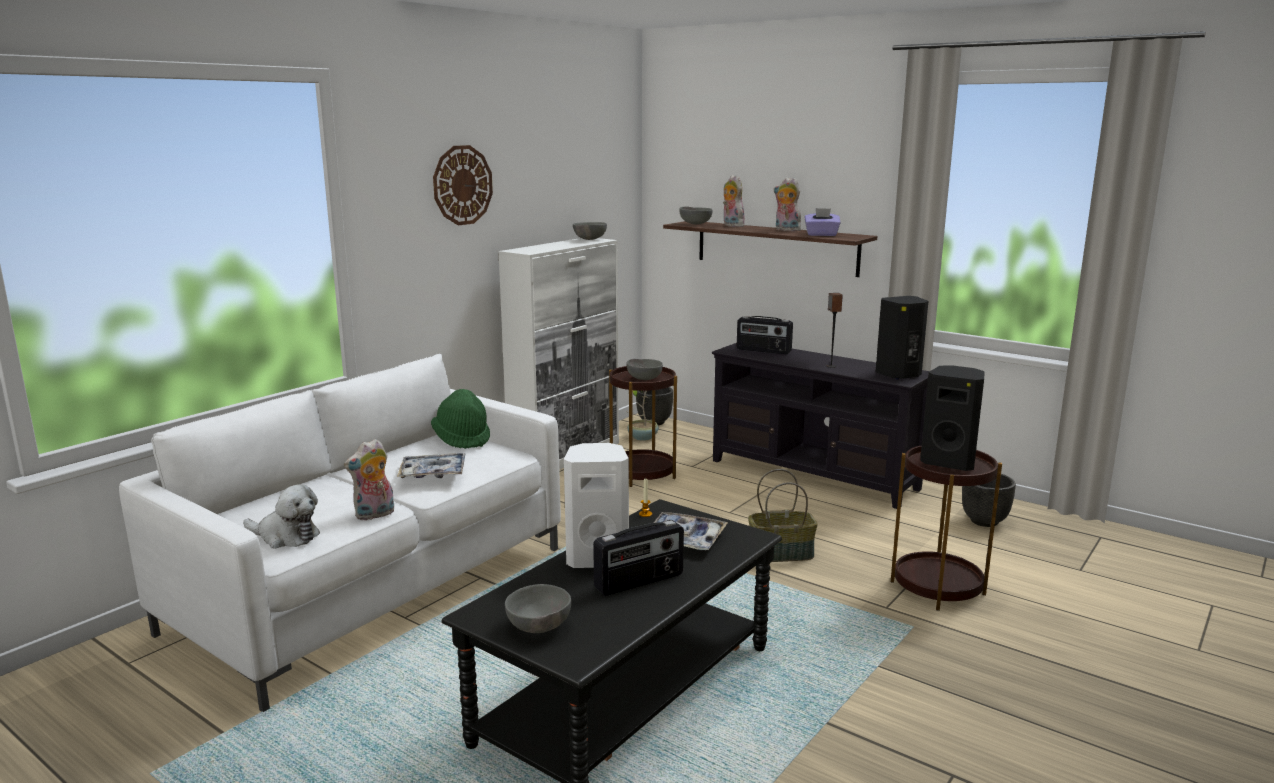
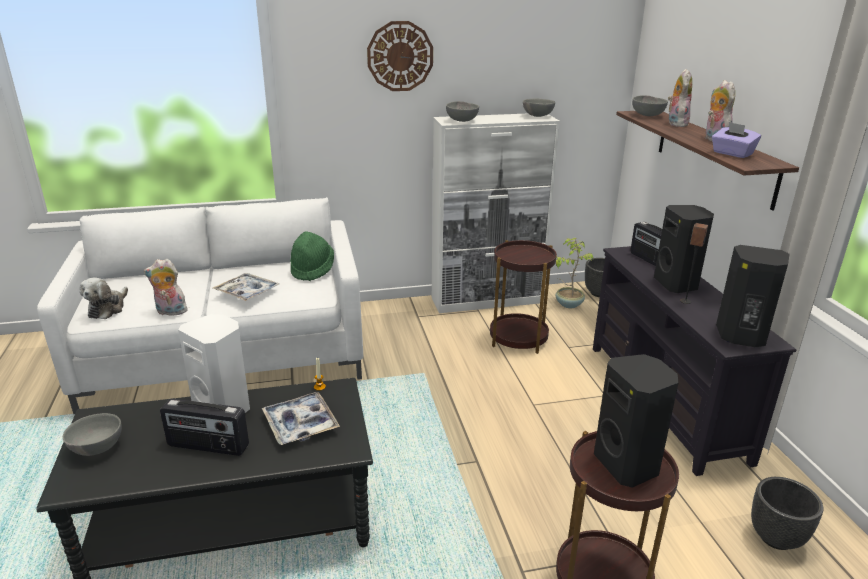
camera: 40 degrees right, 10 degrees up
(285, 536) = (108, 308): plush toy -> plush toy turned 45 degrees clockwise
(644, 379) = (524, 257): grey bowl -> grey bowl (462, 120)
(781, 553) = (515, 465): basket -> none
(806, 359) = (677, 284): none -> black speaker

